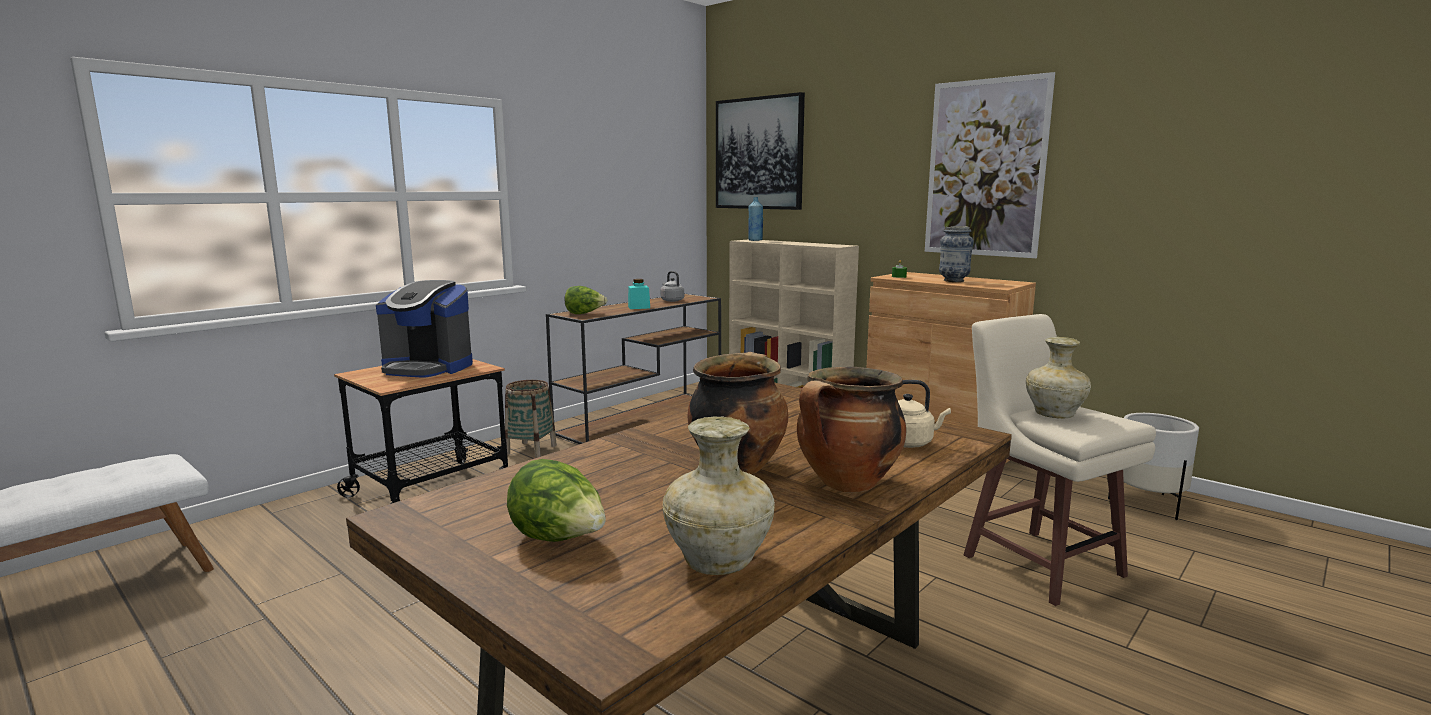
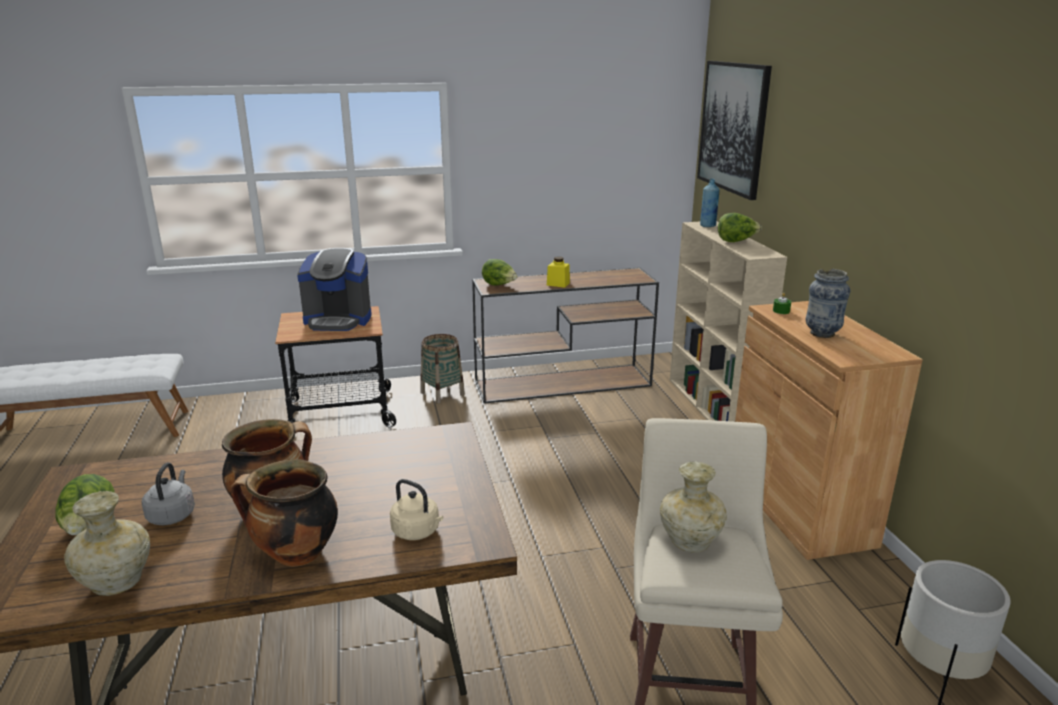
camera: 35 degrees right, 10 degrees up
(427, 368) = (338, 320): coffee machine -> coffee machine turned 45 degrees counterclockwise
(639, 307) = (558, 284): turquoise jar -> yellow jar
(671, 300) = (606, 278): grey kettle -> grey kettle (172, 514)
(801, 243) = (736, 241): none -> lettuce
(985, 168) = (903, 200): picture -> none

